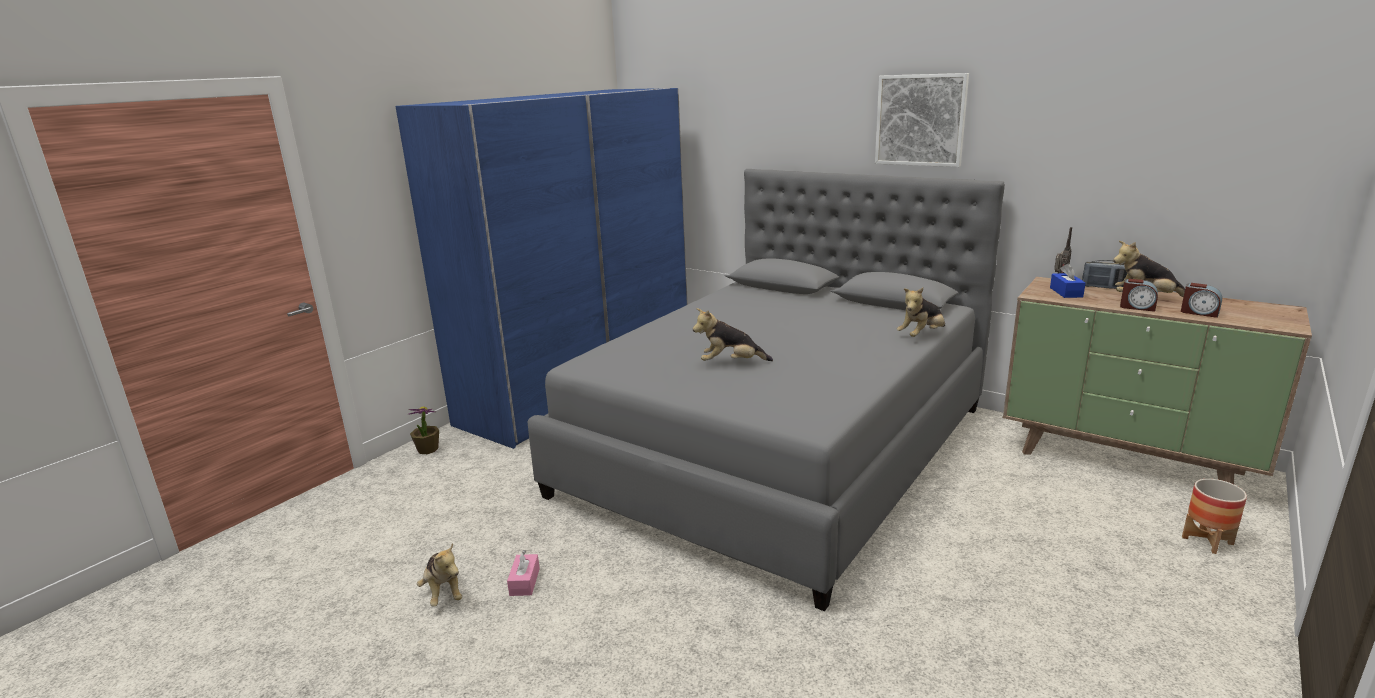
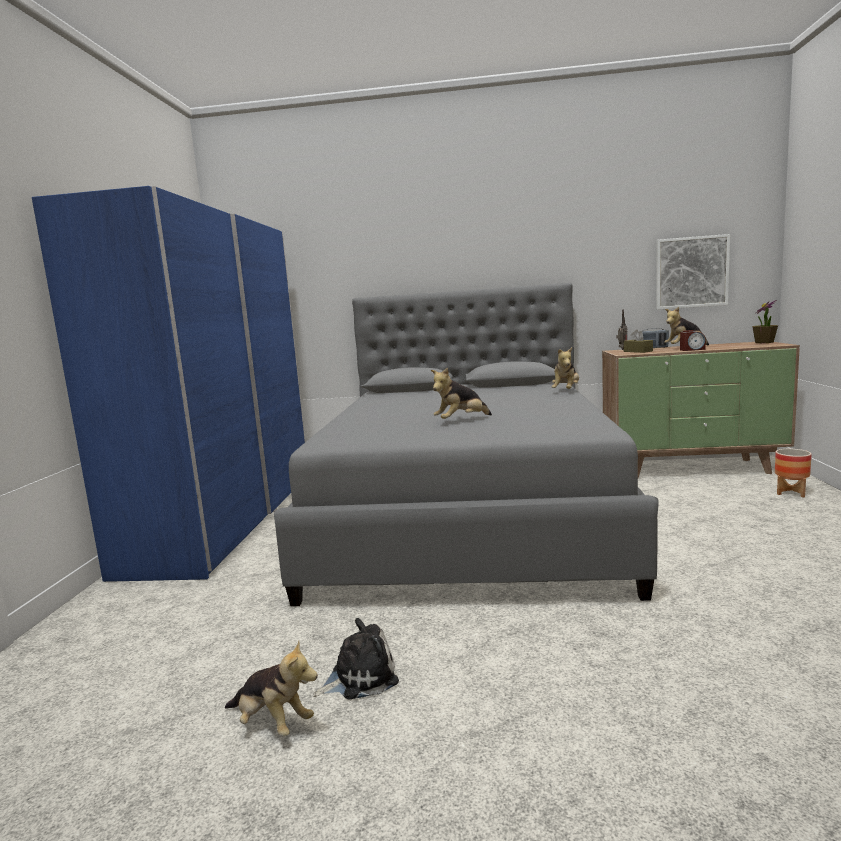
camera: 30 degrees left, 10 degrees down
(427, 449) = (93, 608): potted plant -> potted plant (764, 342)
(524, 582) = (360, 677): pink tissue box -> plush toy
(920, 120) = (499, 245): picture -> picture (691, 272)
(1066, 292) = (638, 351): blue tissue box -> brown tissue box
(1199, 312) = (727, 347): alarm clock -> none

